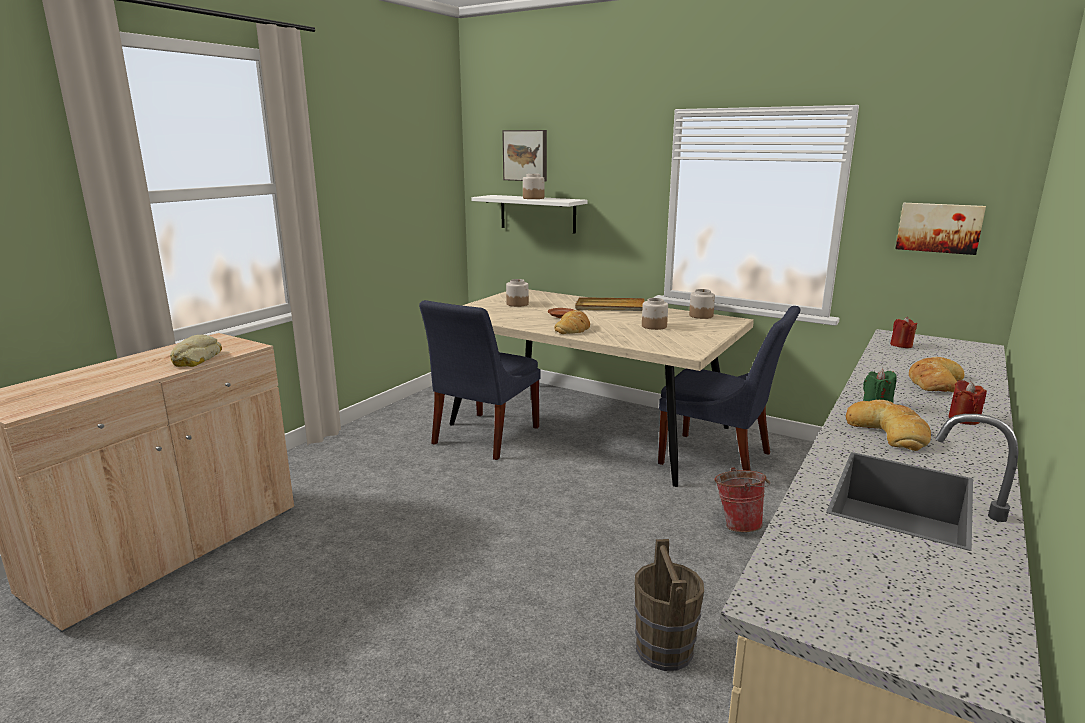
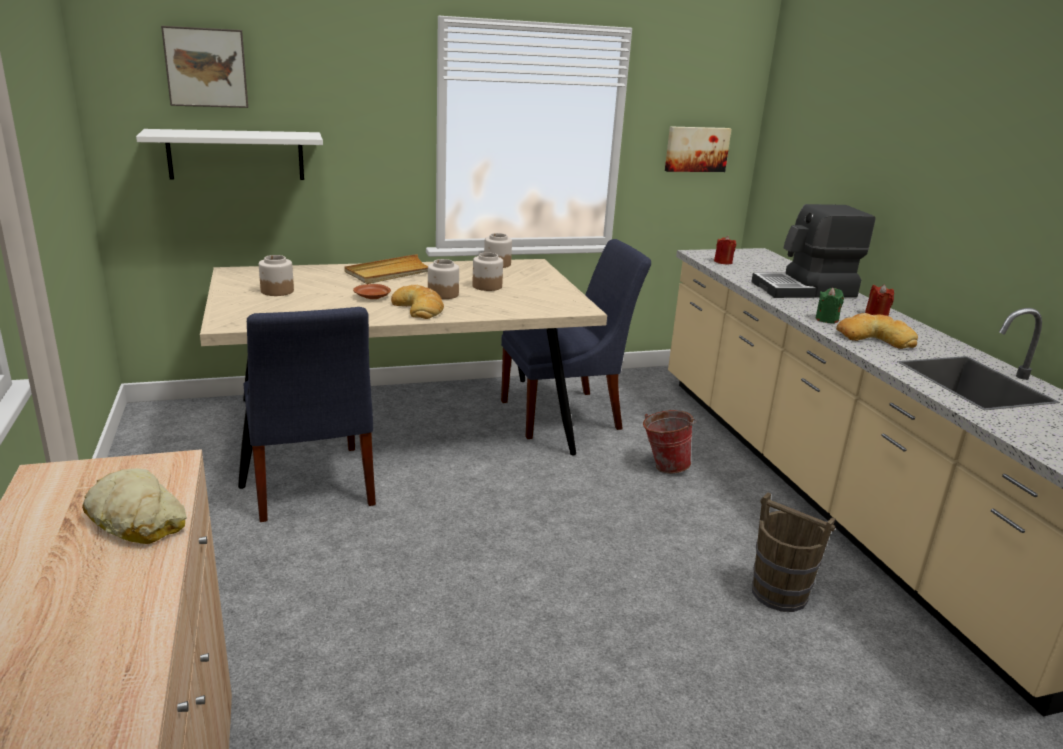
camera: 50 degrees left, 5 degrees up
(533, 198) = (243, 133): jar -> jar (442, 294)
(934, 382) = (805, 290): bread -> coffee machine

